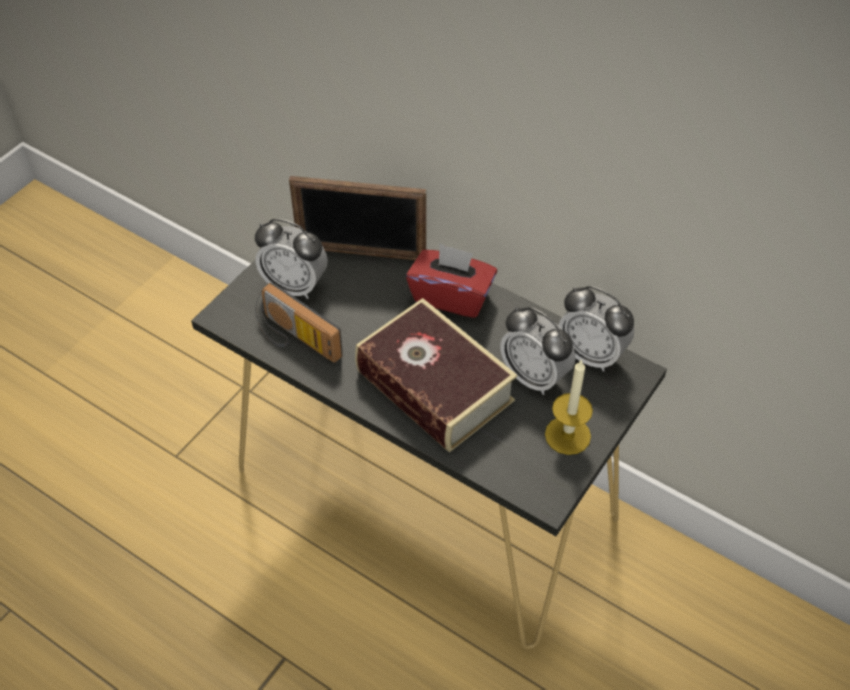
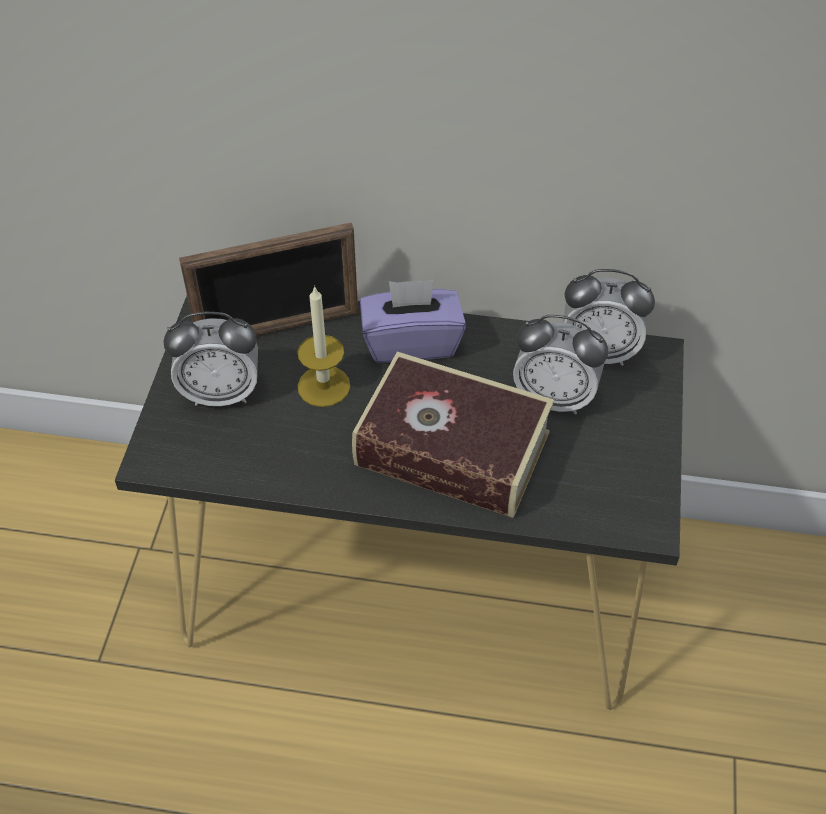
camera: 25 degrees left, 0 degrees up
(295, 340) = (258, 456): radio -> none
(451, 296) = (411, 342): red tissue box -> purple tissue box
(567, 435) = (628, 448): candle -> candle (324, 386)

